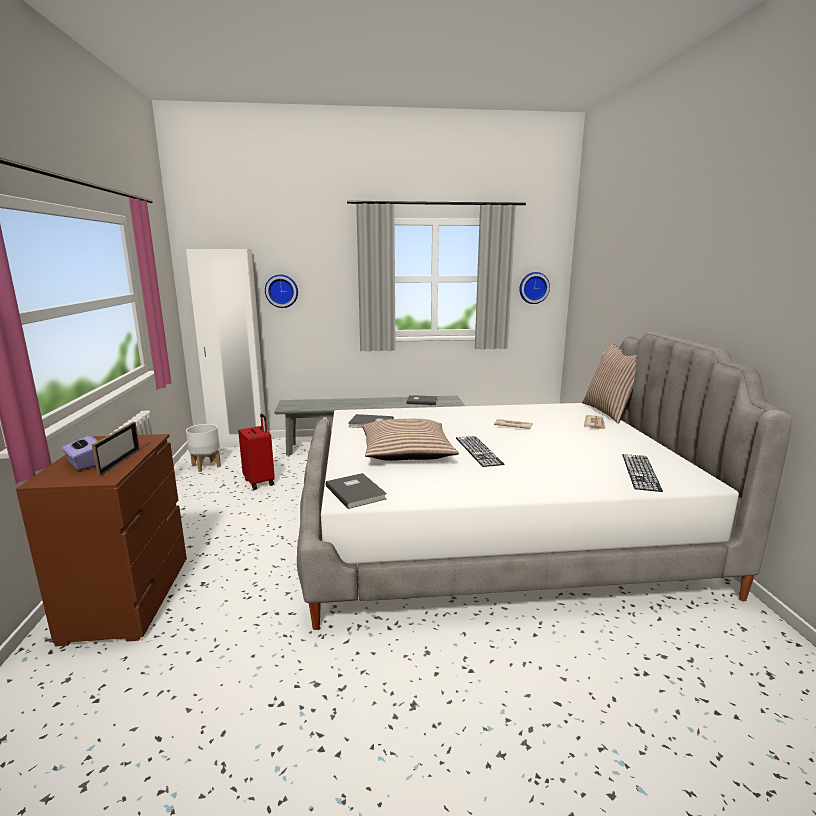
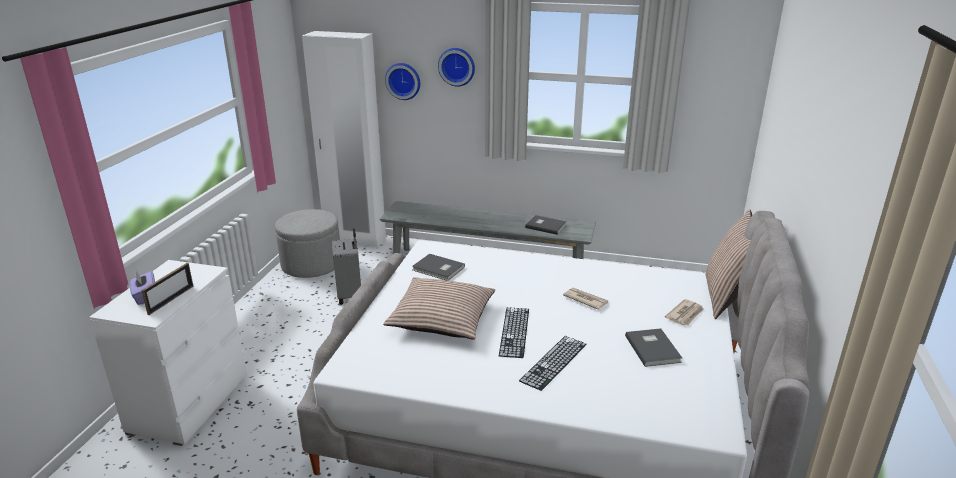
camera: 20 degrees right, 10 degrees up
(128, 598) = (190, 403): brown dresser -> white dresser
(206, 466) = (311, 264): white planter -> grey ottoman
(260, 482) = (350, 295): red suitcase -> grey suitcase
(356, 492) = (357, 364): grey book -> grey book (653, 348)
(533, 288) = (711, 98): wall clock -> wall clock (457, 66)
(640, 472) = (661, 400): keyboard -> keyboard (554, 362)

